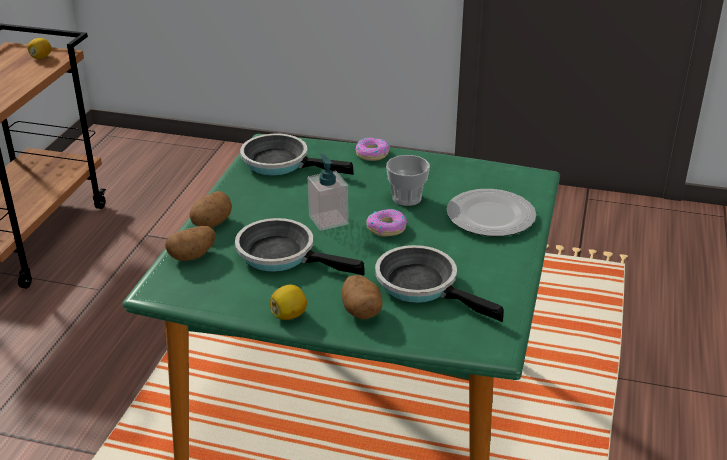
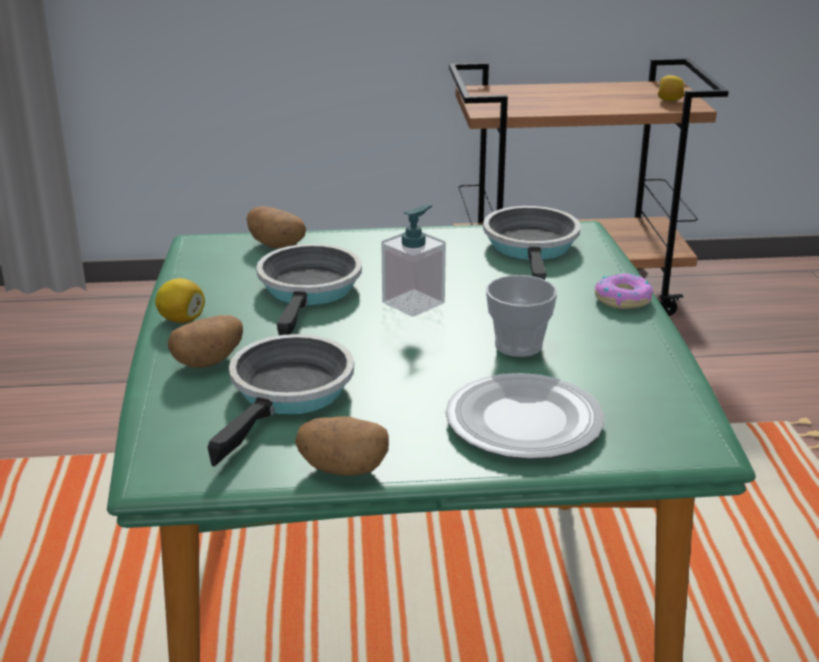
camera: 70 degrees right, 5 degrees down
(211, 224) = (352, 240): potato -> potato (342, 469)
(386, 228) = (423, 344): donut -> none

